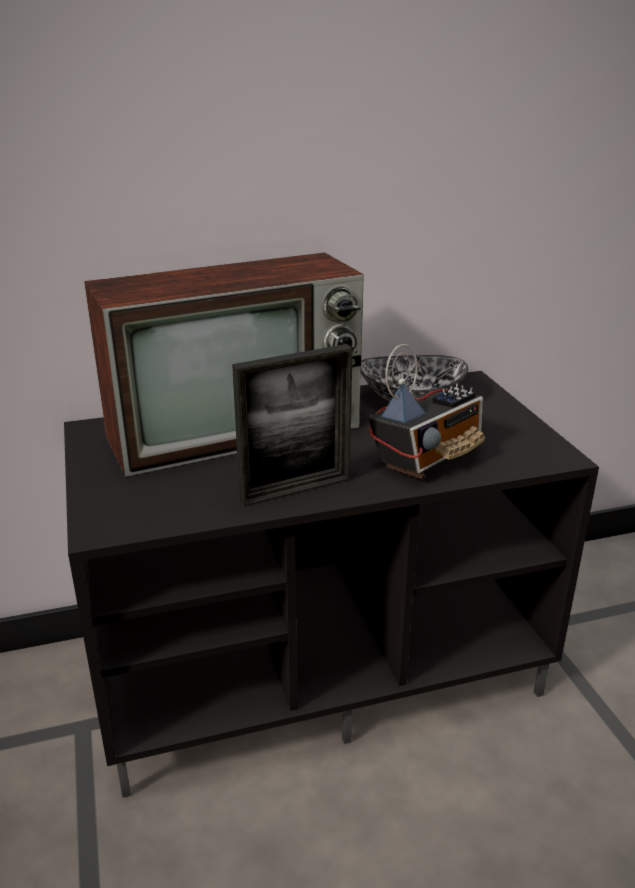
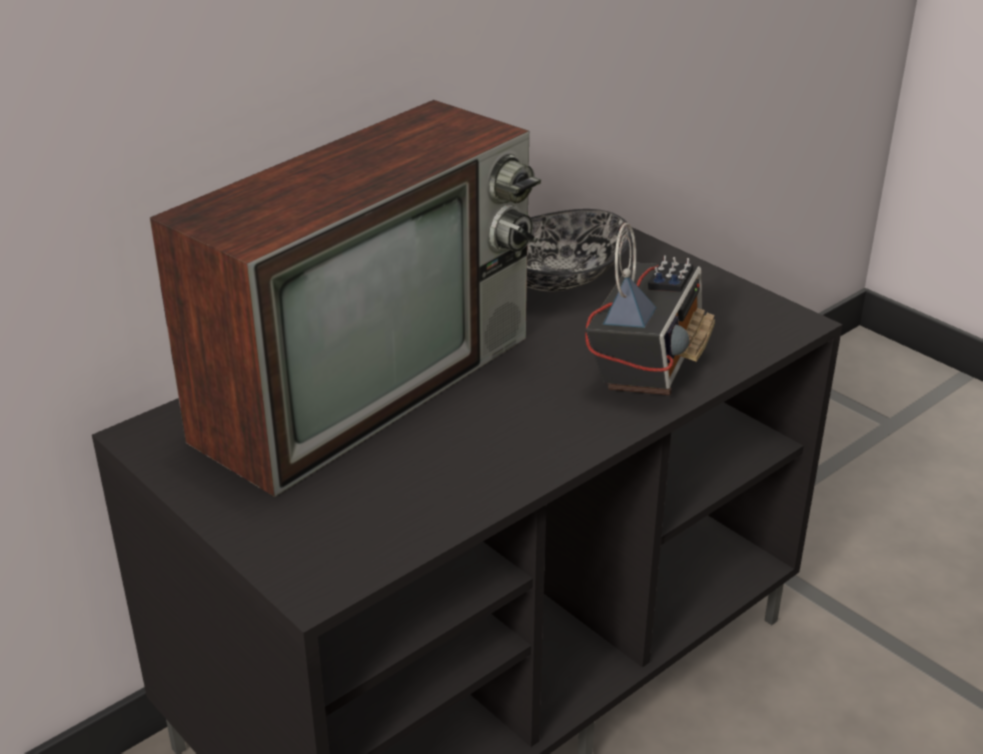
camera: 25 degrees left, 5 degrees up
(295, 490) = (523, 452): picture frame -> none

